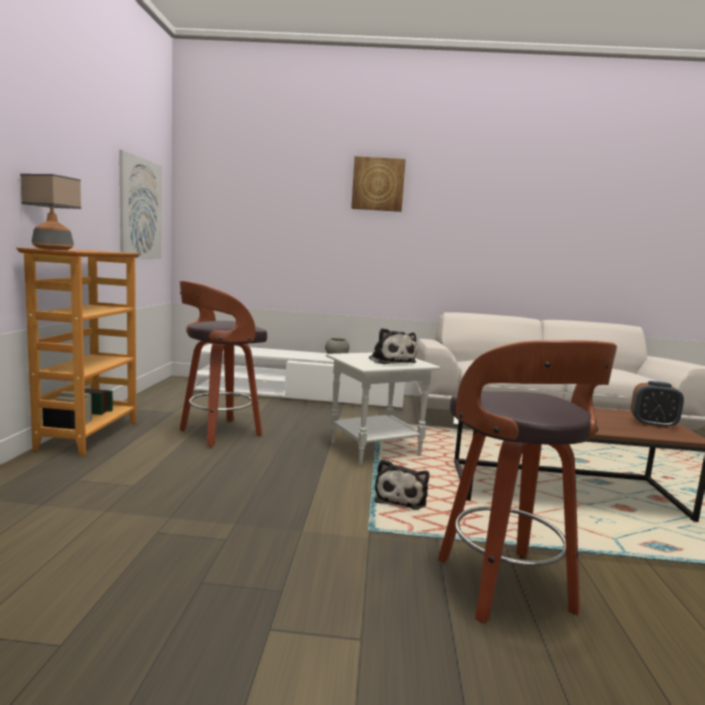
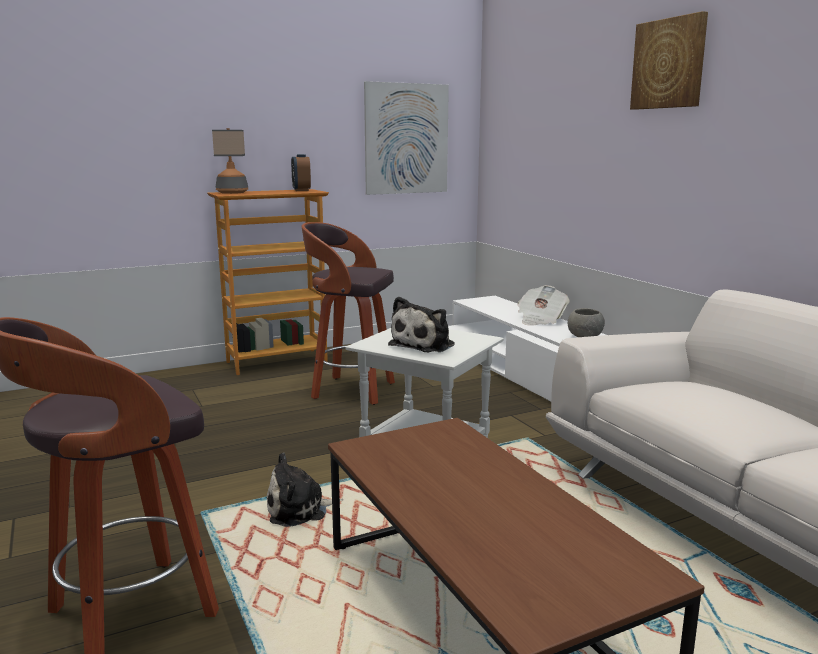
camera: 60 degrees right, 5 degrees up
(286, 352) = (540, 320): none -> newspaper
(653, 424) = (566, 576): alarm clock -> alarm clock (301, 190)

